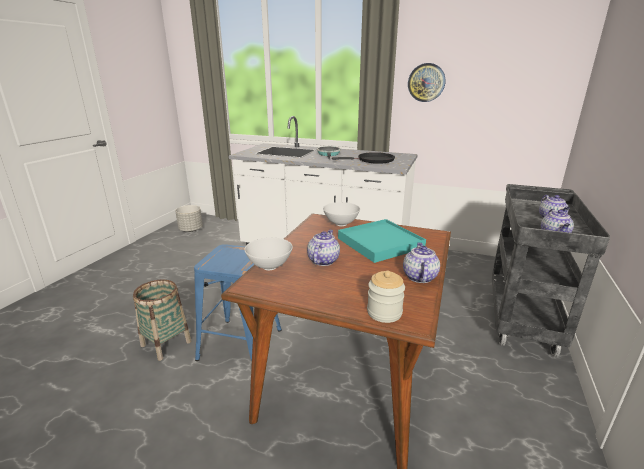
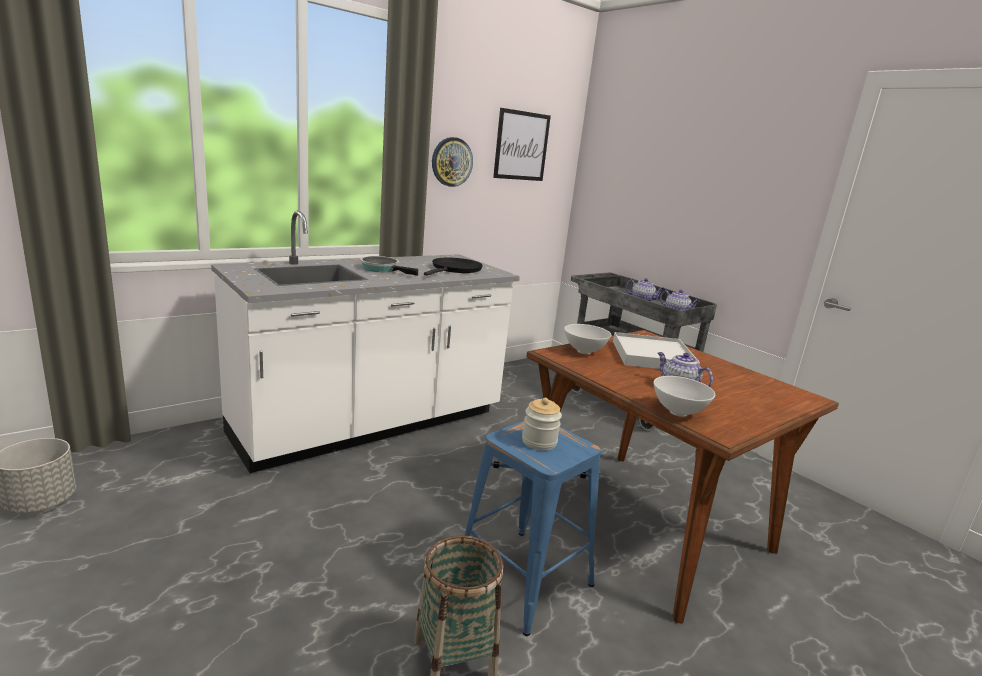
camera: 60 degrees left, 5 degrees down
(380, 243) = (652, 356): turquoise tray -> white tray
(384, 312) = (796, 401): jar -> jar (539, 442)
(419, 276) = (735, 370): teapot -> none
(504, 63) = (521, 146): none -> picture

